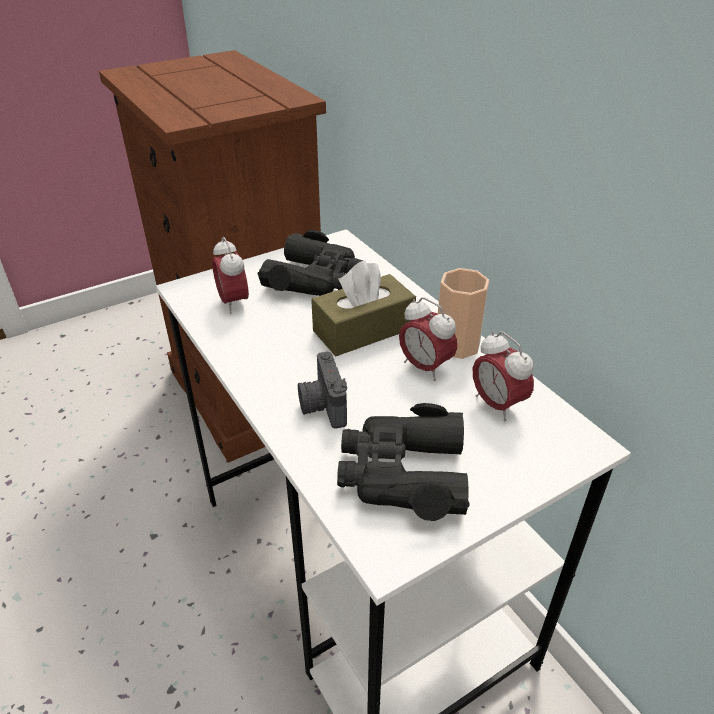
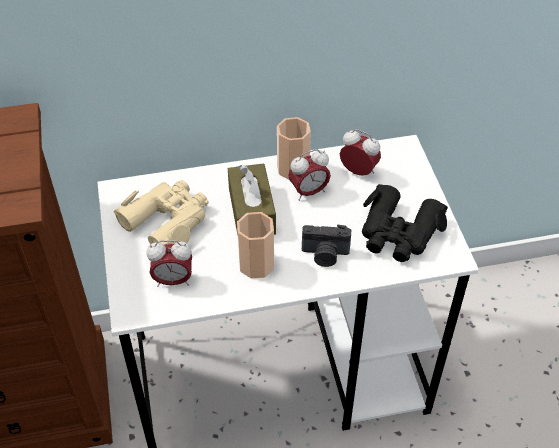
camera: 70 degrees left, 10 degrees up
(280, 353) = (256, 264): none -> cup
(316, 279) = (167, 220): black binoculars -> beige binoculars
(497, 405) = (358, 171): alarm clock -> alarm clock turned 135 degrees counterclockwise

